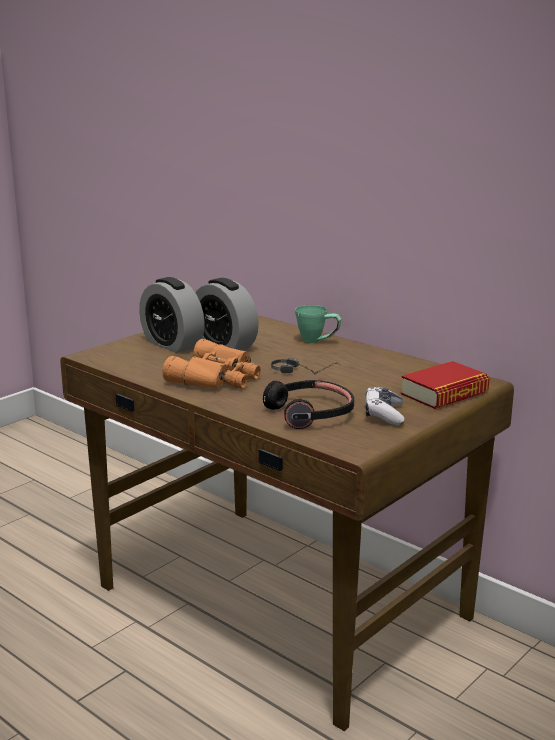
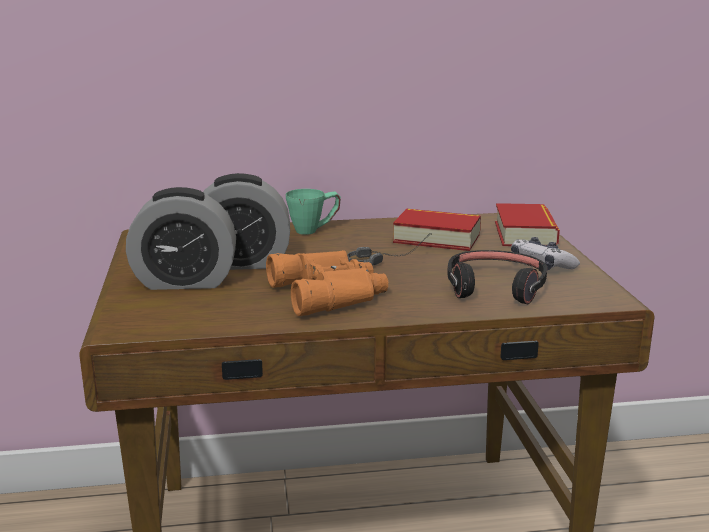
camera: 50 degrees left, 0 degrees up
(374, 373) = (437, 238): none -> book

